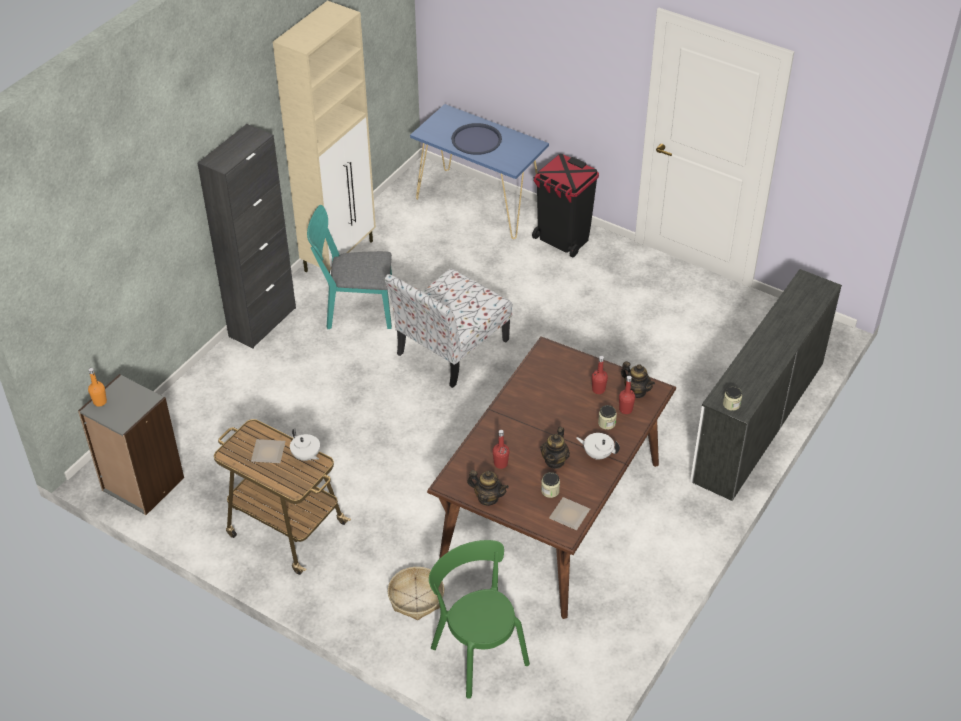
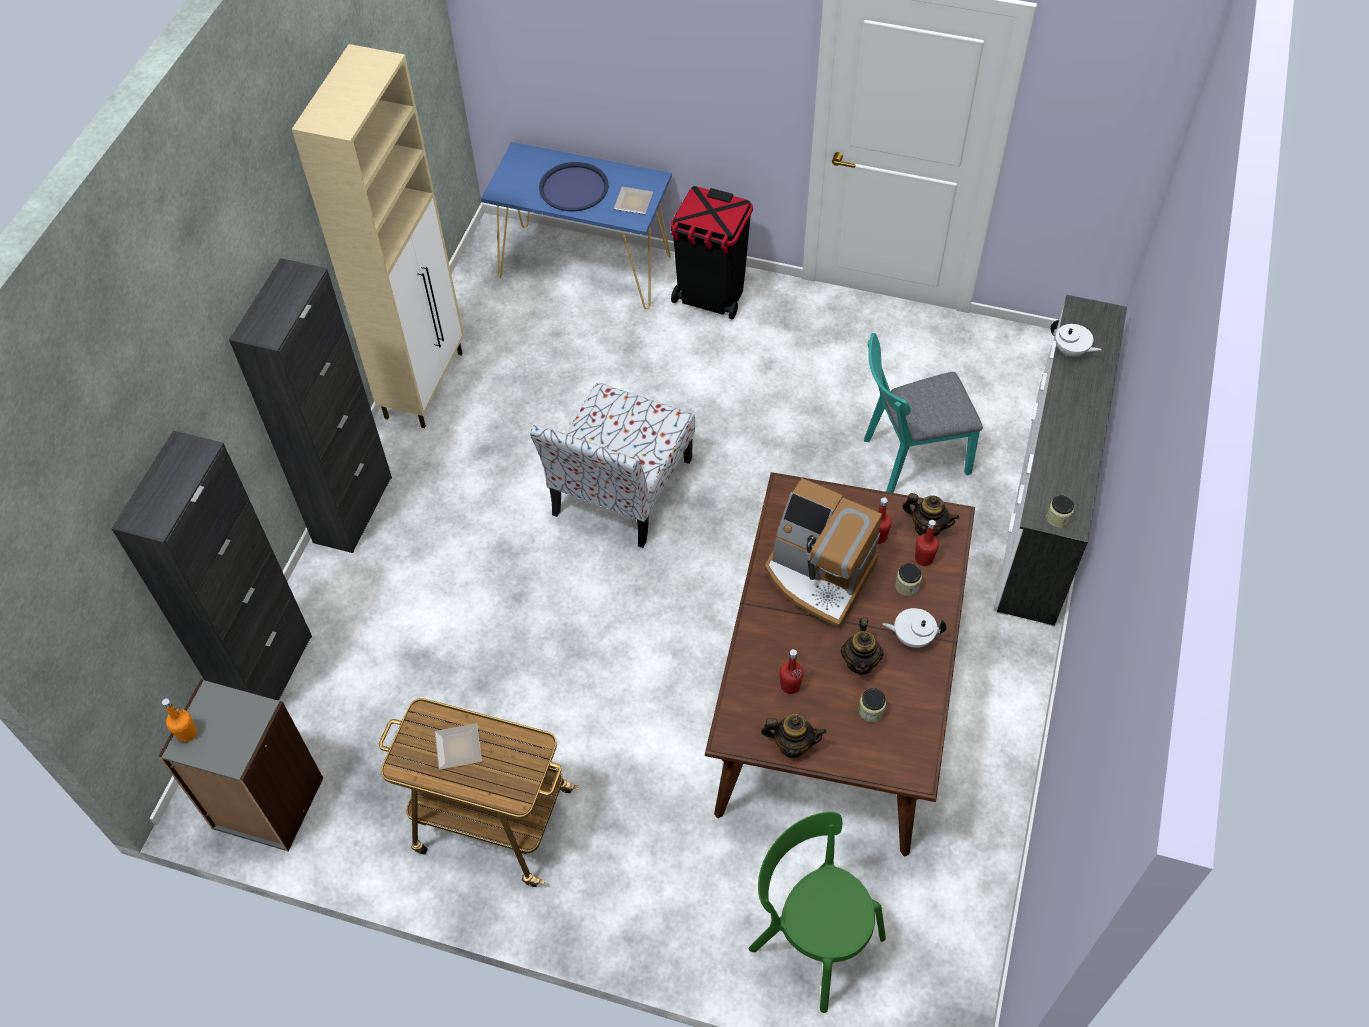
camera: 15 degrees left, 10 degrees up
(171, 408) = (269, 673): none -> black cabinet
(306, 456) = (514, 740): white teapot -> white teapot (1070, 351)
(354, 310) = (472, 463): turquoise chair -> turquoise chair (908, 458)
(416, 598) = (704, 879): basket -> none
(547, 404) = (818, 575): none -> coffee machine
(571, 515) = (912, 741): plate -> plate (635, 202)

